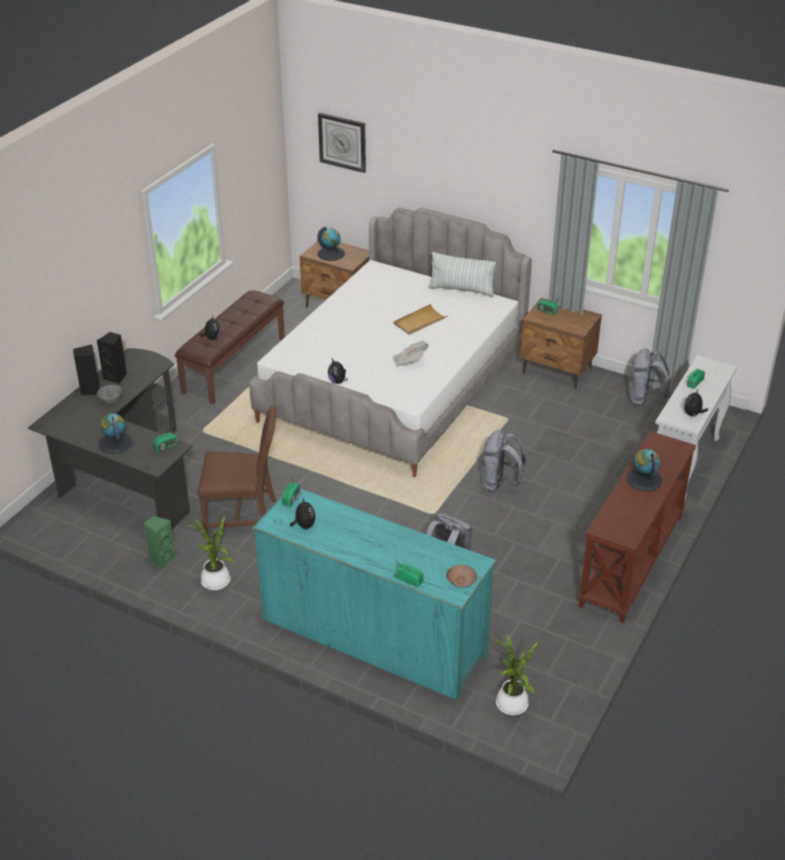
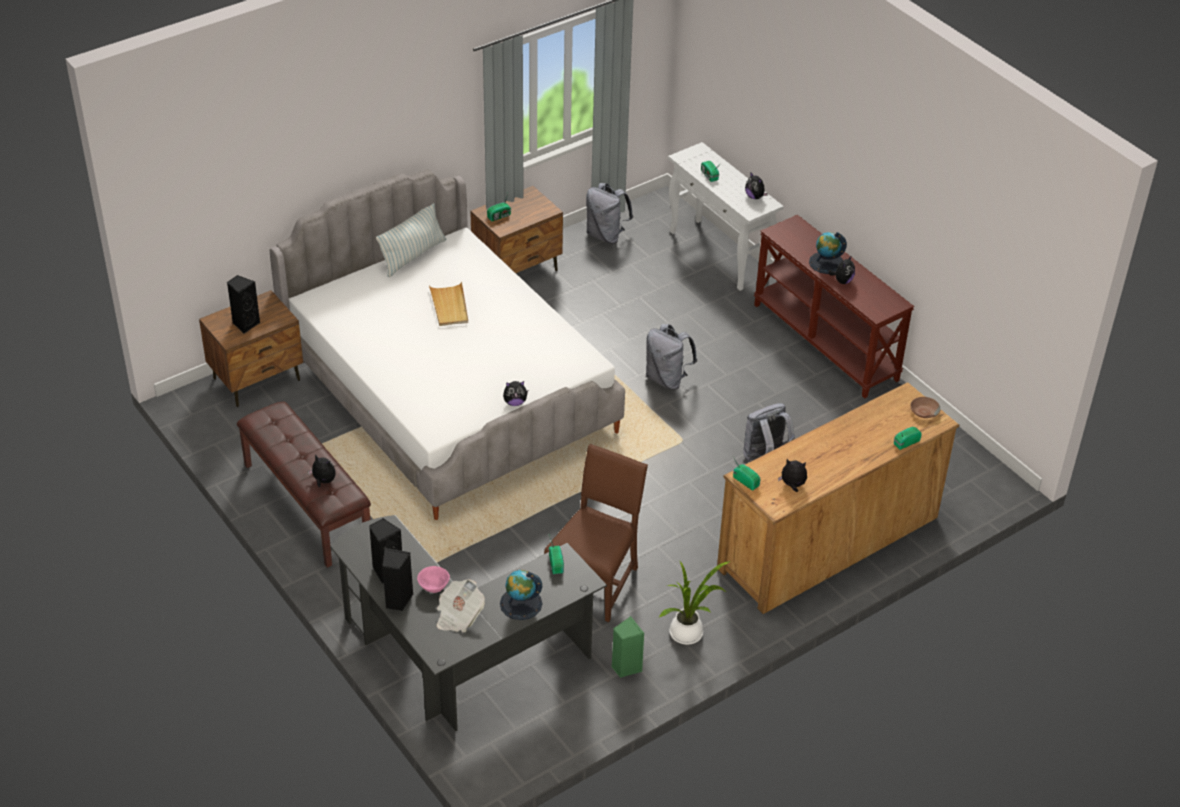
camera: 65 degrees left, 5 degrees up
(112, 400) = (433, 586): grey bowl -> pink bowl
(331, 254) = (245, 324): globe -> black speaker
(342, 142) = (211, 188): wall clock -> none
(373, 635) = (828, 542): turquoise dresser -> brown dresser
(409, 361) = (518, 340): newspaper -> newspaper (458, 616)
(511, 706) = (961, 486): potted plant -> none
(627, 496) = (842, 281): none -> plush toy

